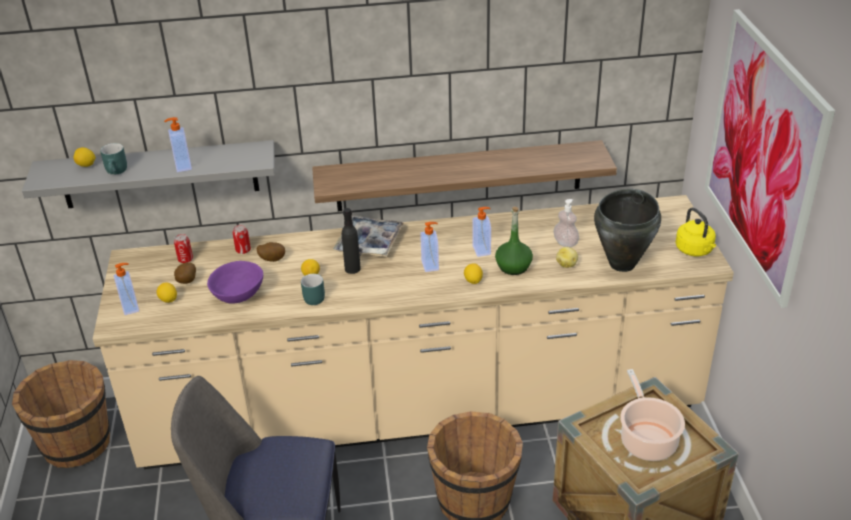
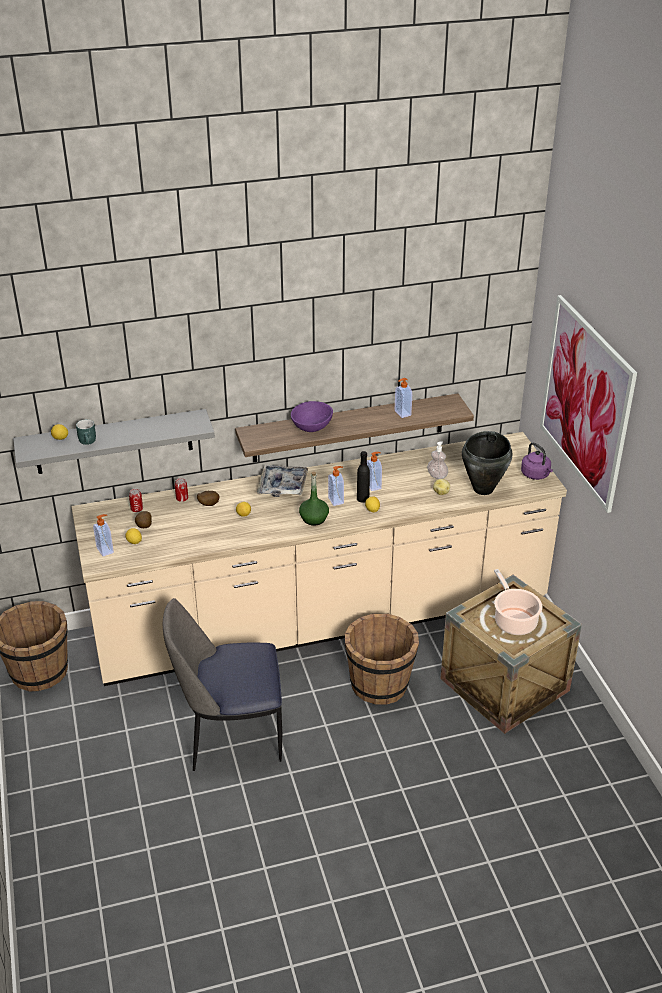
camera: 10 degrees left, 0 degrees up
(182, 166) = (140, 434): soap dispenser -> soap dispenser (402, 413)
(239, 294) = (190, 533): purple bowl -> purple bowl (312, 426)
(311, 297) = (249, 532): turquoise mug -> none
(352, 269) = (275, 507): black bottle -> black bottle (363, 498)
(513, 266) = (401, 497): green bottle -> green bottle (314, 518)
(695, 250) = (536, 475): yellow kettle -> purple kettle

